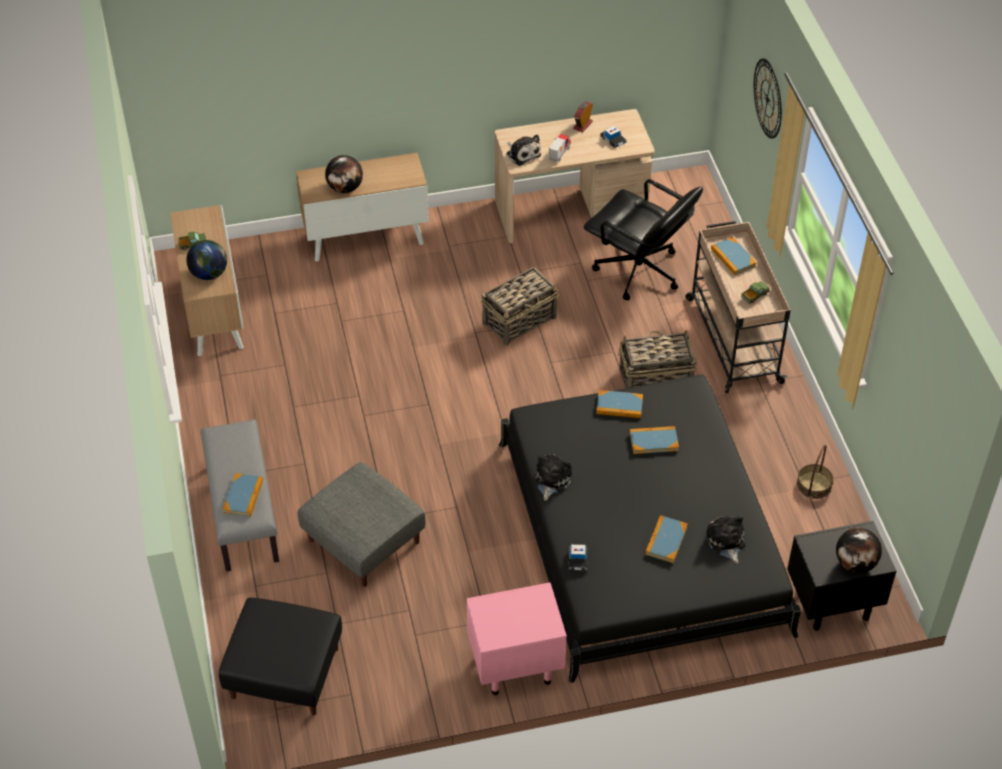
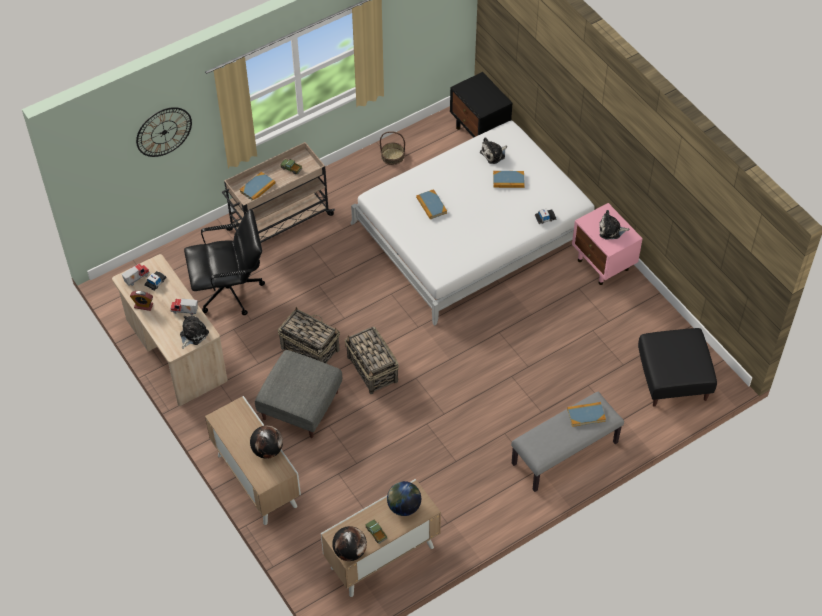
camera: 110 degrees left, 5 degrees up
(363, 541) = (553, 374): grey ottoman -> grey ottoman (301, 406)
(551, 480) = (488, 249): plush toy -> plush toy (611, 230)
(619, 406) = (408, 231): book -> none
(625, 126) = (136, 278): none -> toy truck
(638, 271) = (230, 291): black office chair -> black office chair turned 60 degrees clockwise
(642, 536) = (474, 229): black bed -> white bed
(654, 379) = (336, 256): basket -> basket (372, 370)
(855, 564) = (486, 89): globe -> globe (350, 551)

